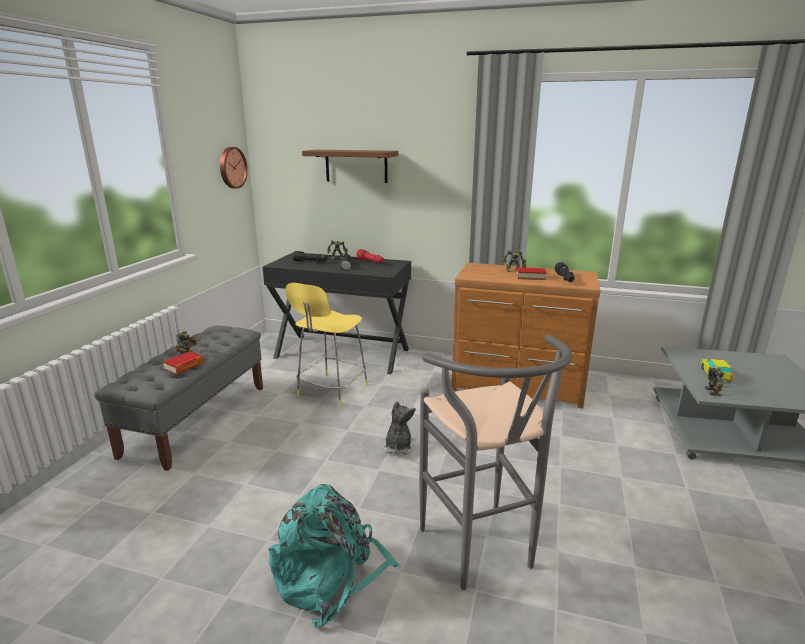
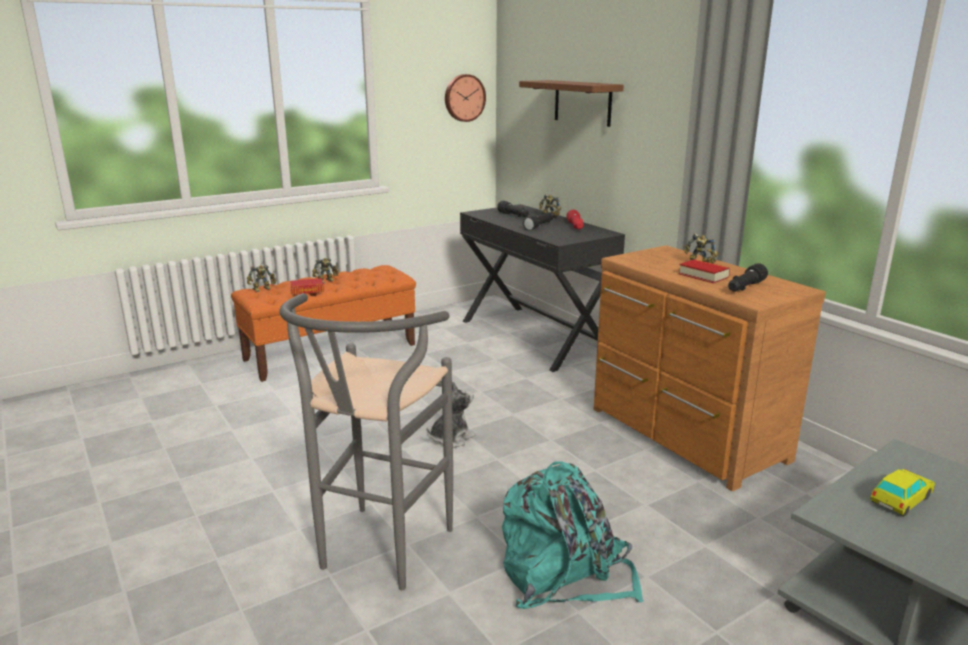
camera: 40 degrees right, 0 degrees up
(197, 419) = (331, 352): grey bench -> orange bench
(330, 576) = (251, 503): turquoise backpack -> turquoise backpack (564, 575)
(331, 391) = (468, 367): yellow stool -> none
(714, 392) = (845, 514): toy robot -> toy robot (263, 289)

